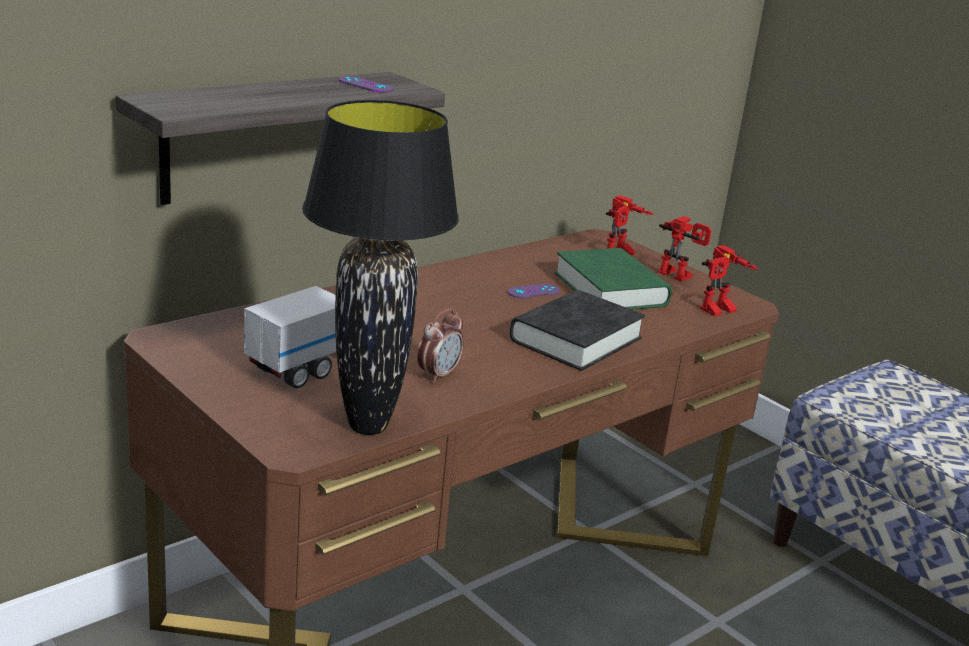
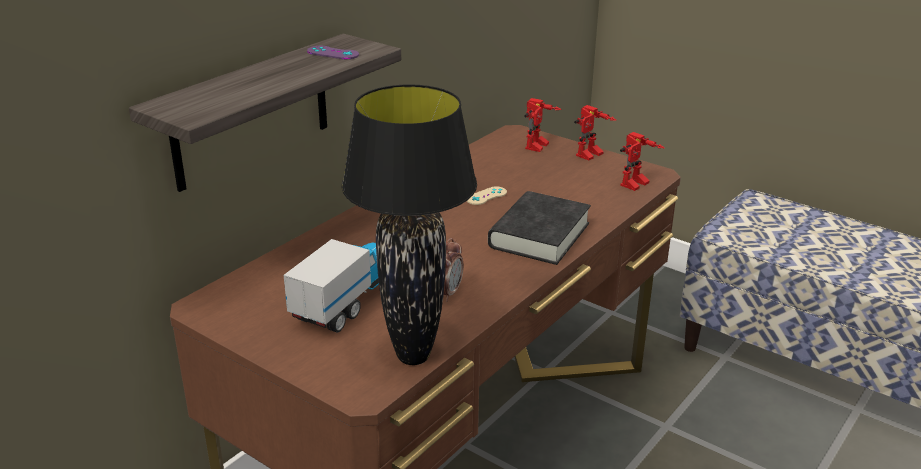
camera: 10 degrees left, 5 degrees up
(533, 292) = (486, 196): purple game controller -> beige game controller
(610, 289) = (545, 181): green book -> none
(679, 274) = (591, 156): toy robot -> toy robot turned 105 degrees clockwise

